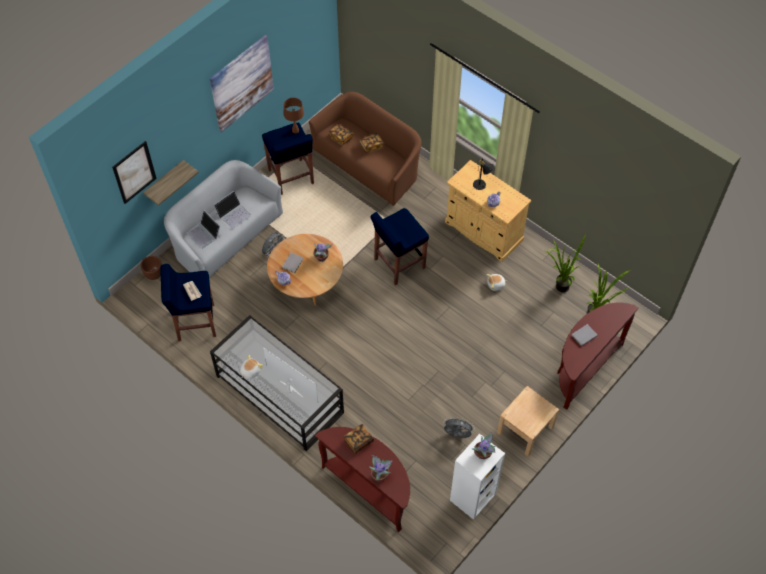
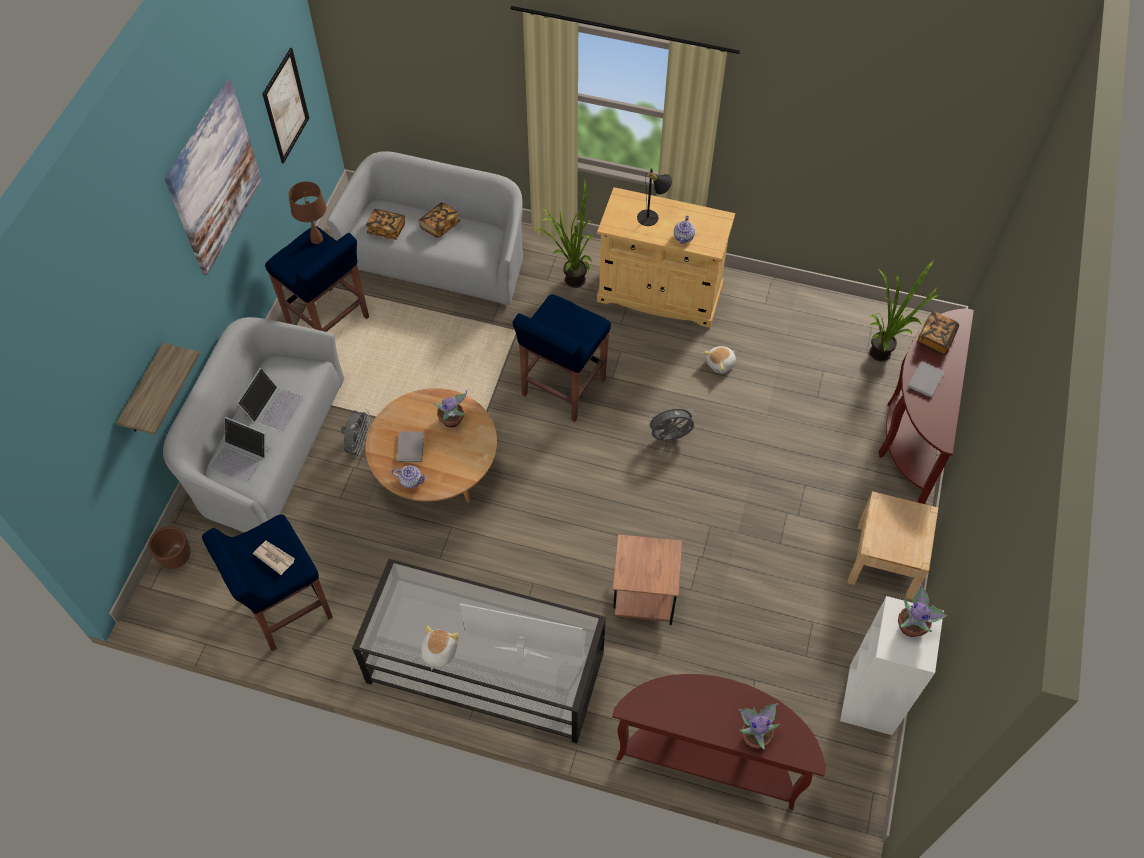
camera: 25 degrees left, 0 degrees up
(134, 172) = (92, 390): picture -> picture (285, 106)
(358, 441) = (689, 694): book -> book (935, 339)
(369, 163) = (438, 257): brown sofa -> grey sofa
(379, 396) = (642, 602): none -> brown side table
(457, 435) = (792, 612): grey fan -> grey fan (670, 438)
(559, 286) = (809, 331): potted plant -> potted plant (570, 281)

